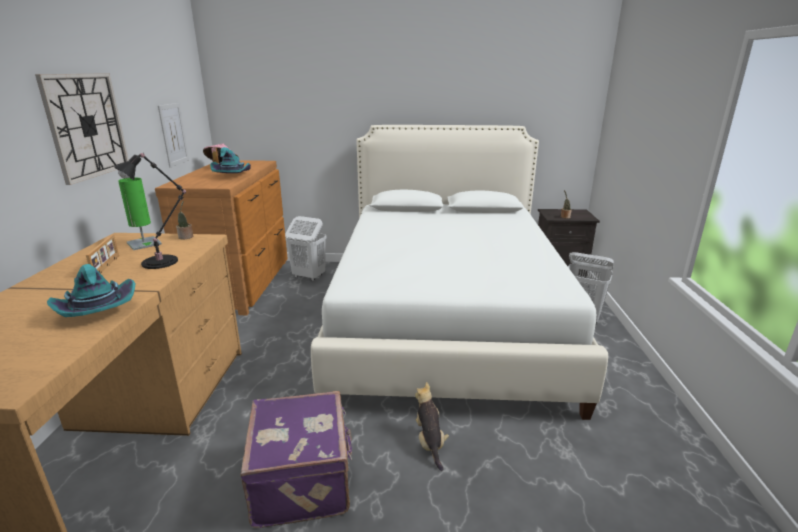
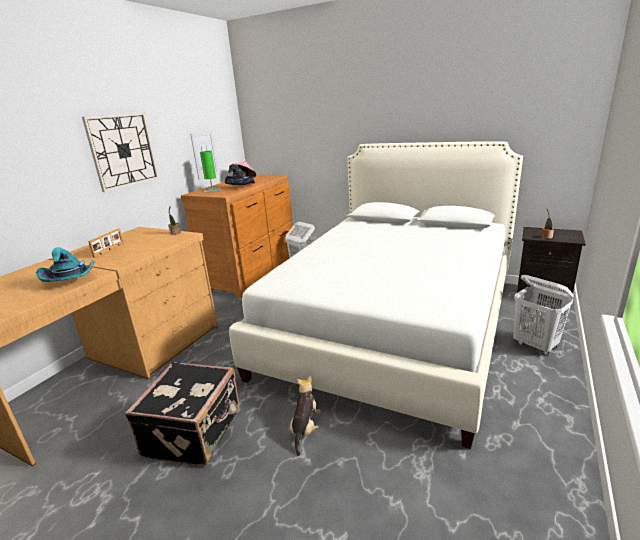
camera: 25 degrees right, 0 degrees up
(144, 243) = (146, 236): green table lamp -> green table lamp (212, 190)
(163, 261) = (142, 250): black table lamp -> none
(233, 175) = (241, 187): turquoise hat -> black hat
(304, 480) = (195, 432): purple suitcase -> black suitcase

